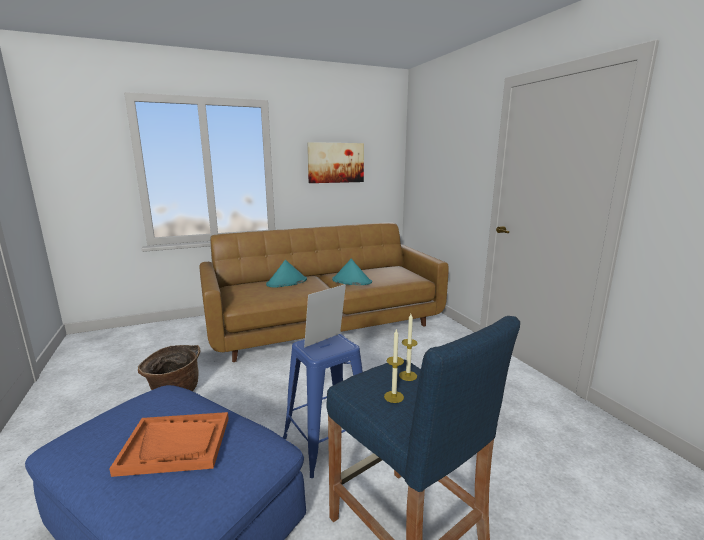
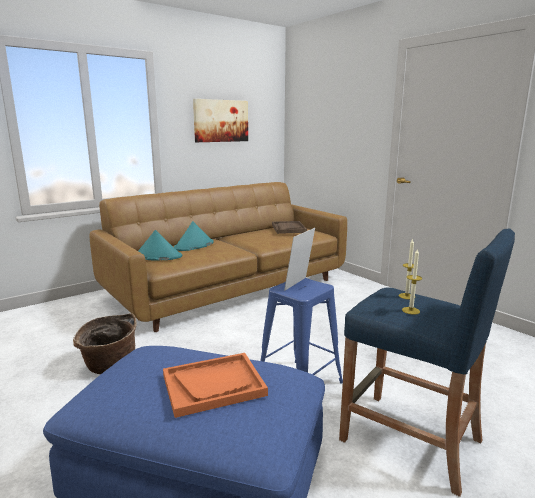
camera: 15 degrees left, 0 degrees up
(351, 281) = (259, 240): turquoise hat -> turquoise hat (158, 256)
(388, 270) = (288, 228): none -> brown tray

